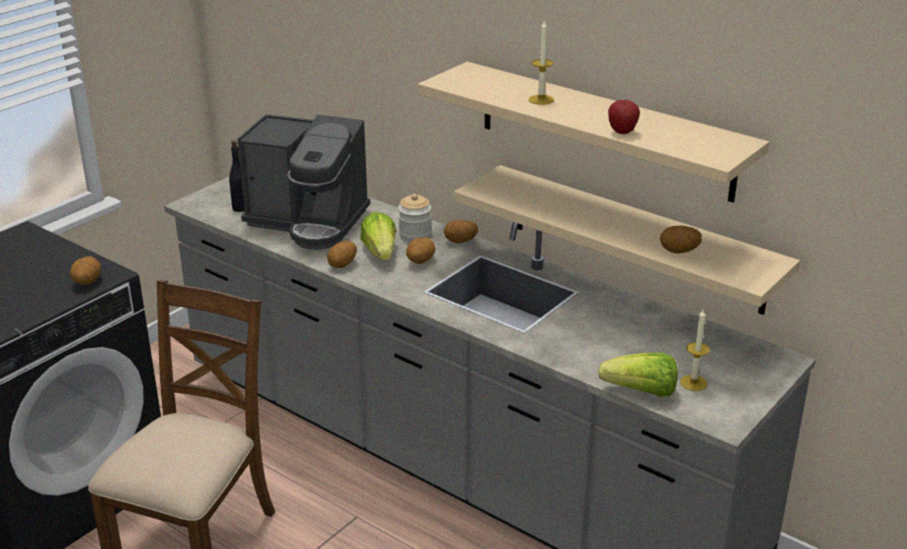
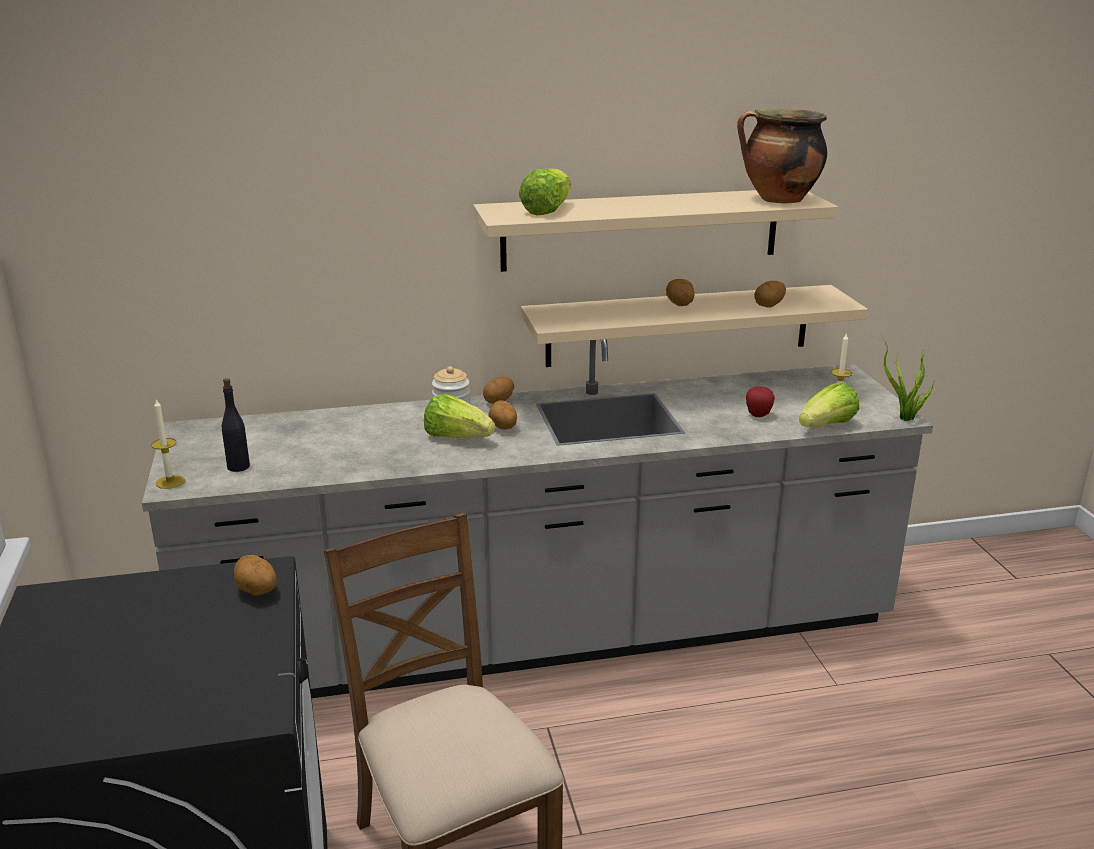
camera: 50 degrees left, 5 degrees down
(309, 221) = (335, 446): coffee machine -> none
(343, 265) = (448, 460): potato -> potato (680, 304)
(491, 85) = (547, 210): none -> lettuce
(541, 100) = (609, 207): candle -> candle (170, 482)
(622, 132) = (719, 207): apple -> apple (758, 415)
(696, 145) = (778, 200): none -> cooking pot
(726, 426) = (905, 419): none -> potted plant

